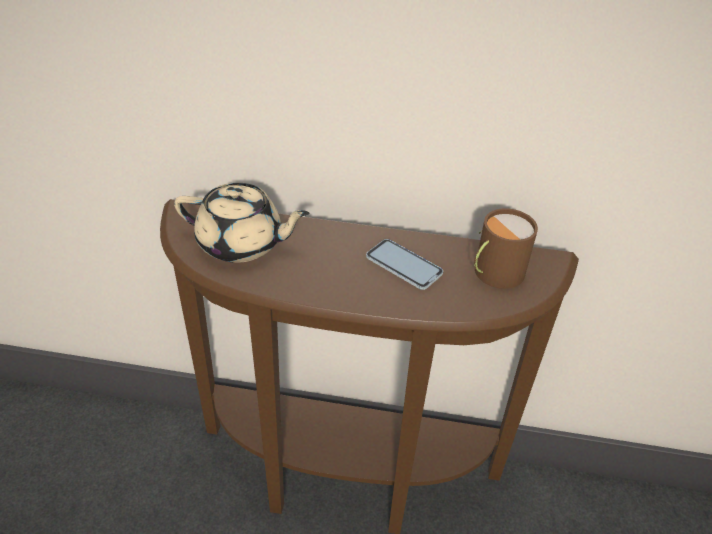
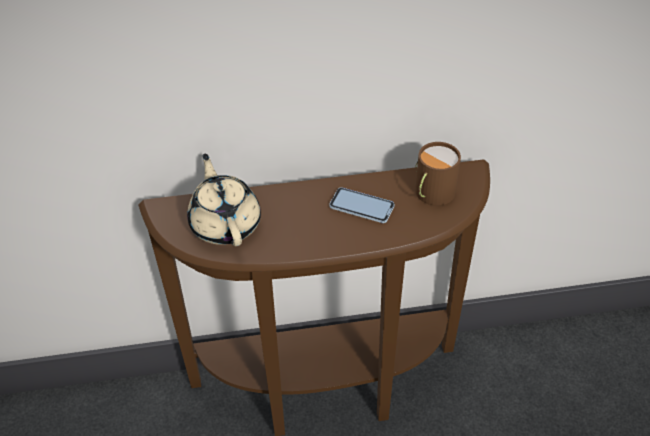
camera: 15 degrees left, 5 degrees up
(242, 244) = (225, 223): beige teapot -> beige teapot turned 105 degrees counterclockwise

